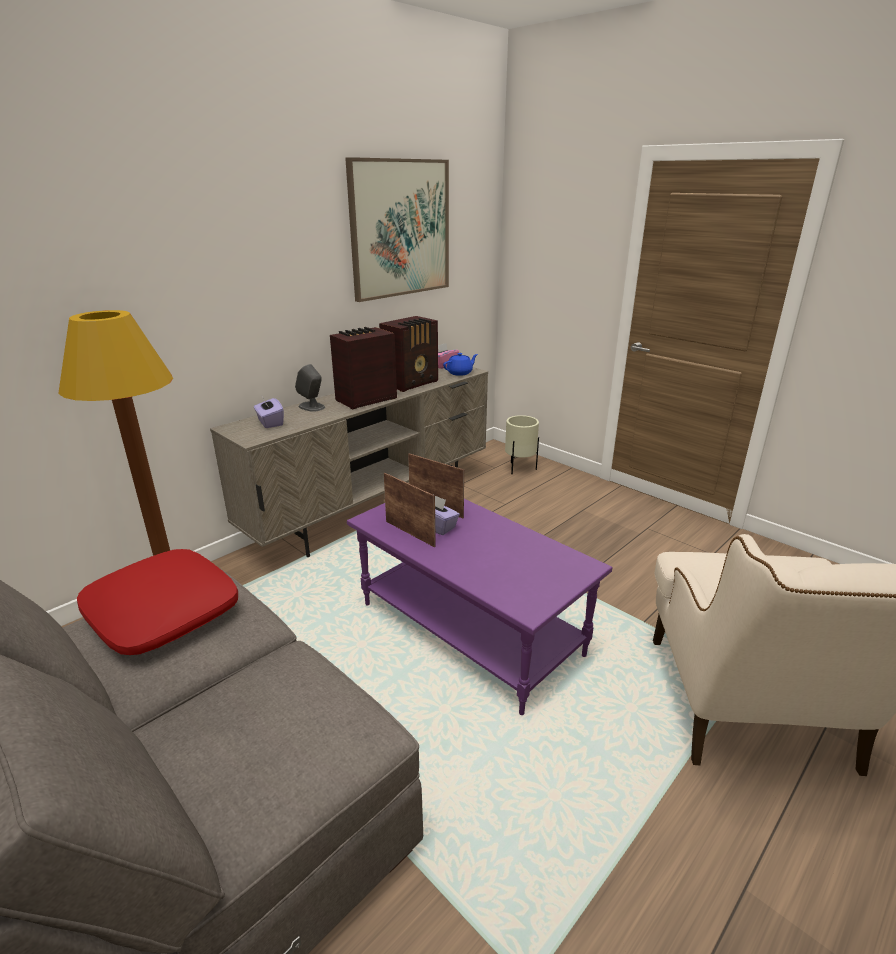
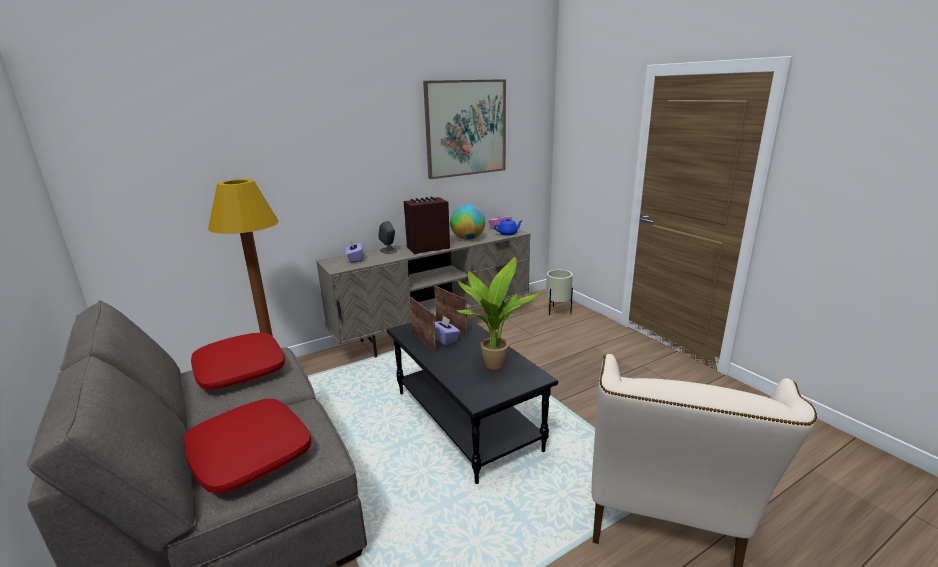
camera: 15 degrees right, 5 degrees down
(252, 751) = (248, 454): none -> red pillow
(412, 383) = (468, 239): radio -> globe
(467, 630) = (464, 420): purple coffee table -> black coffee table
(520, 557) = (492, 365): none -> potted plant

